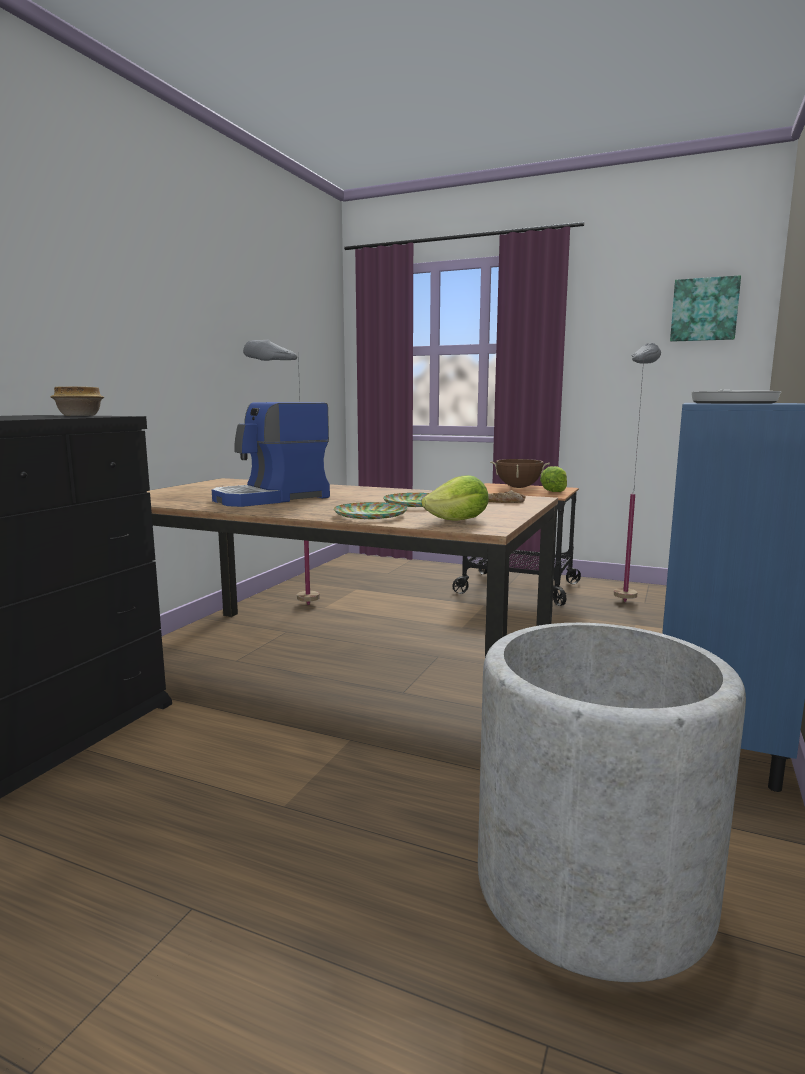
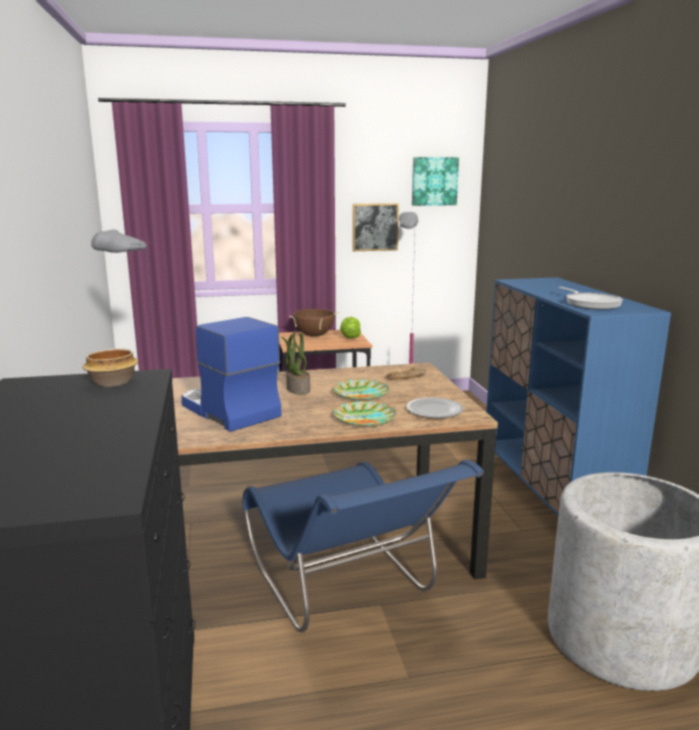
camera: 35 degrees left, 5 degrees up
(272, 498) = (228, 411): coffee machine -> coffee machine turned 120 degrees clockwise
(337, 717) = (346, 589): none -> blue chair
(366, 496) = (297, 389): none -> potted plant
(458, 521) = (435, 410): lettuce -> plate
(619, 369) = (375, 227): none -> picture

